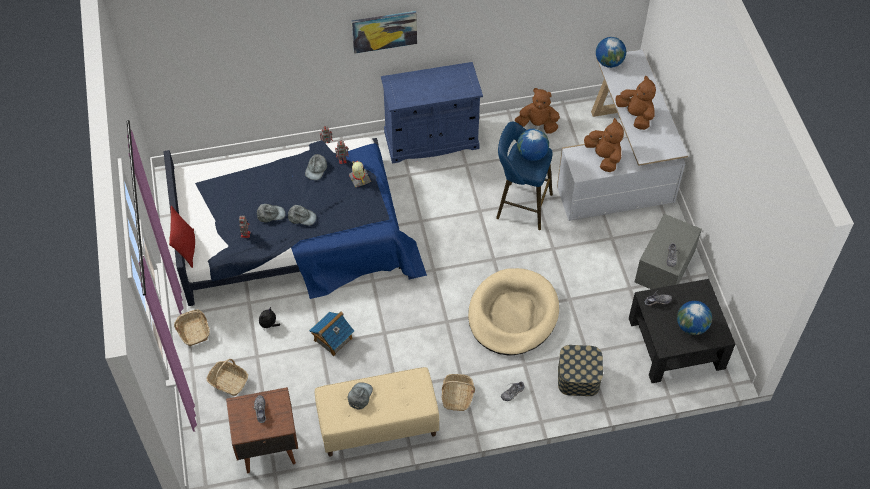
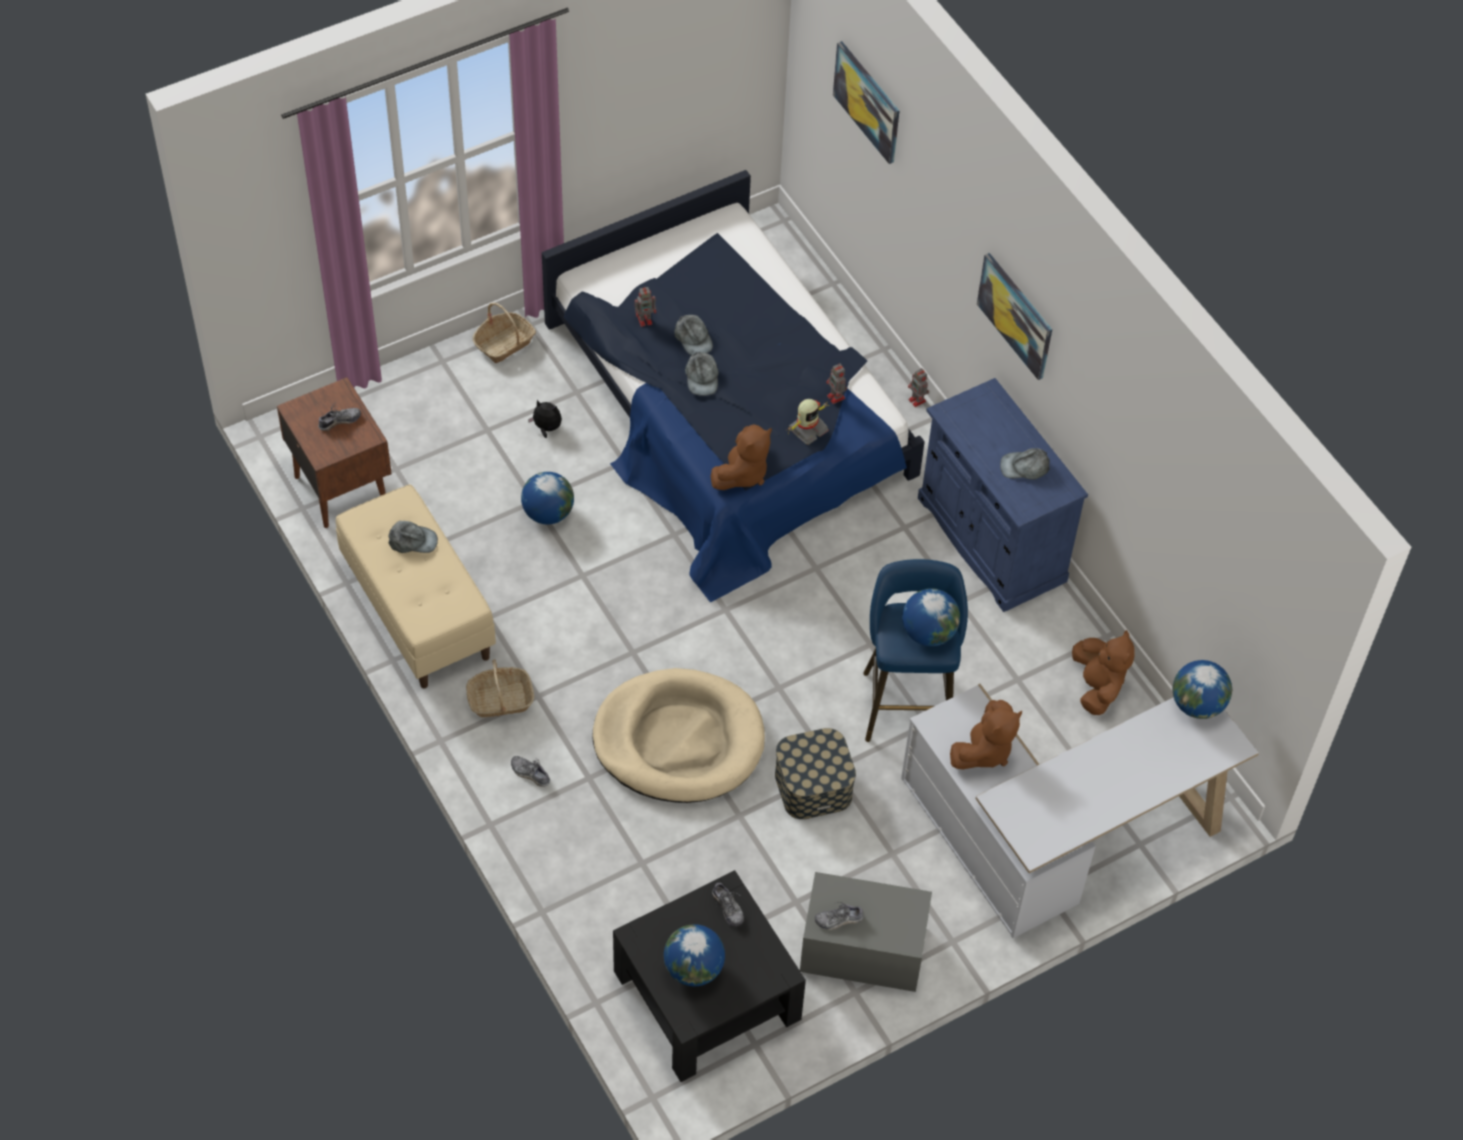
camera: 70 degrees right, 0 degrees up
(186, 249) = (595, 262): red pillow -> none
(215, 39) = (868, 101): none -> picture
(228, 382) = (433, 410): basket -> none
(316, 169) = (804, 369): grey cap -> grey cap (1024, 467)
(332, 339) = (548, 513): toy house -> globe
(578, 377) = (590, 860): storage box -> storage box (813, 786)
(635, 116) = (1086, 771): brown plush toy -> brown plush toy (742, 473)

